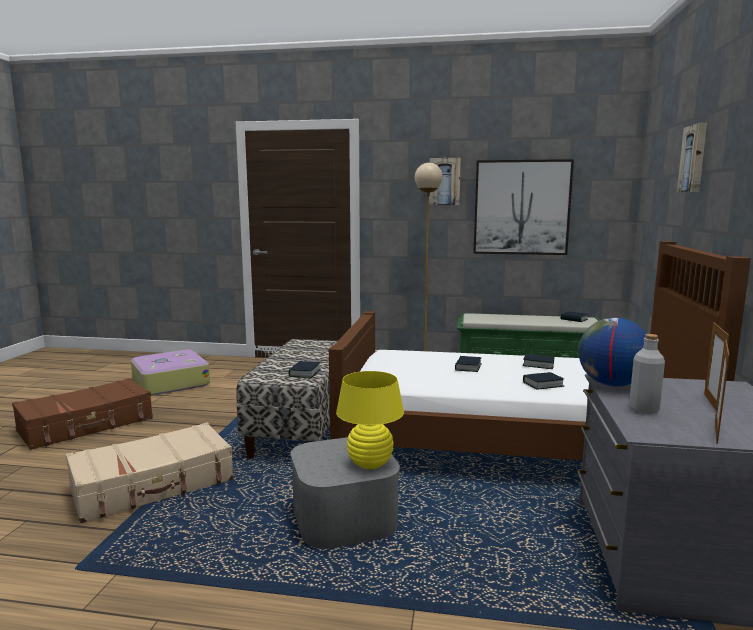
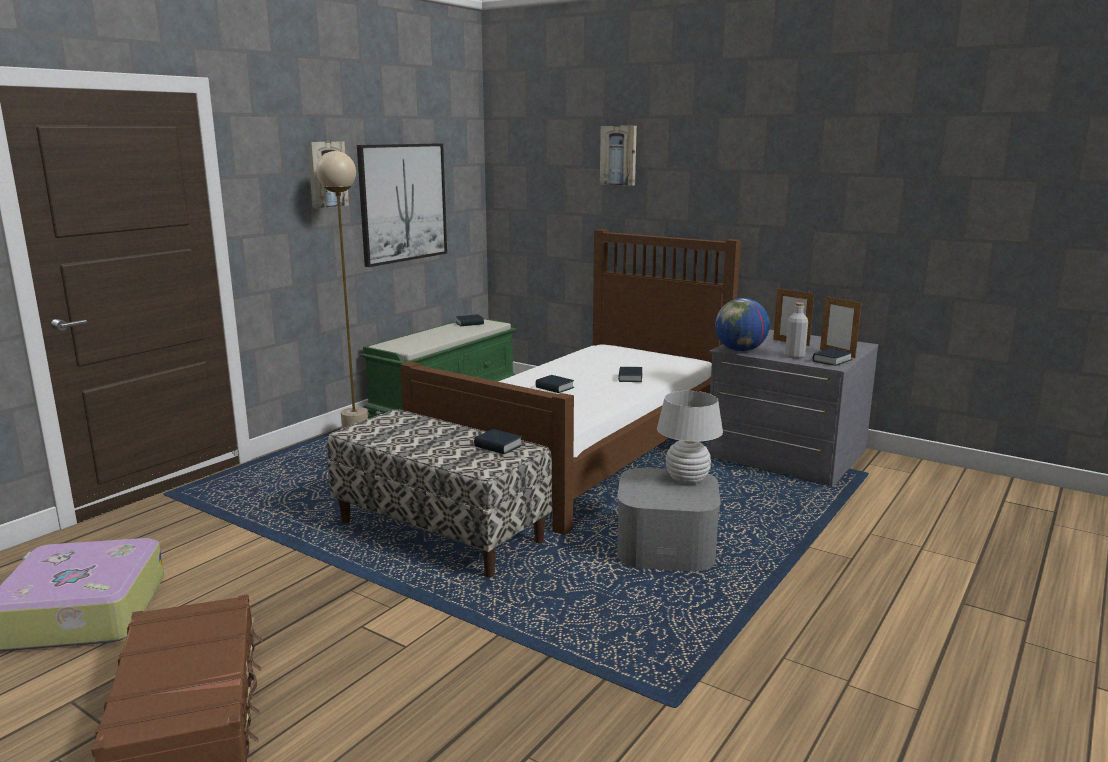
camera: 65 degrees left, 5 degrees up
(153, 485) = (504, 648): beige suitcase -> none
(370, 463) = (687, 480): yellow table lamp -> white table lamp
(538, 365) = (577, 367): book -> book (831, 361)

